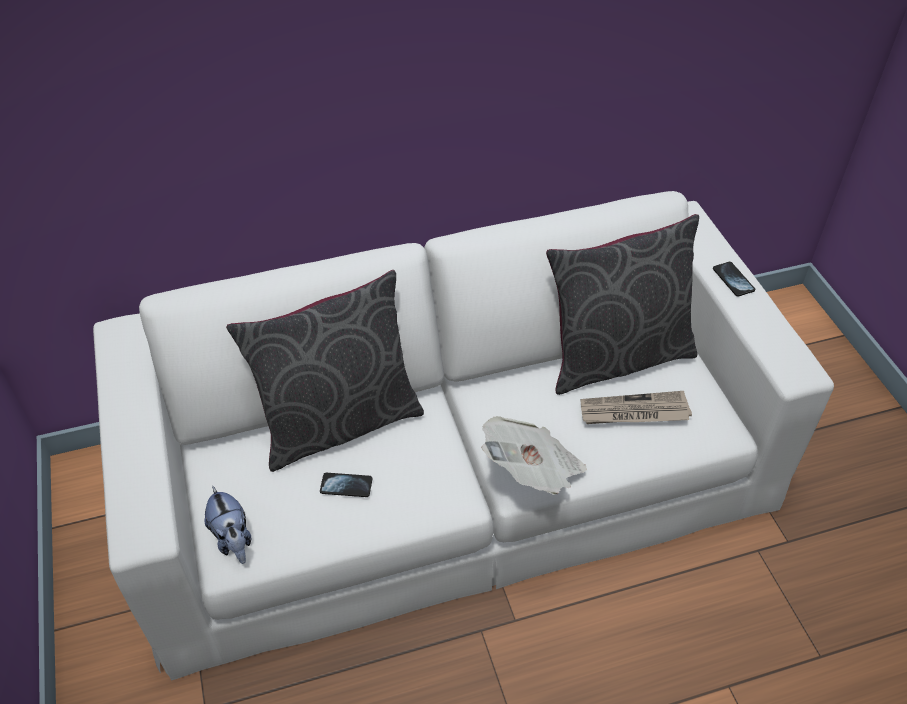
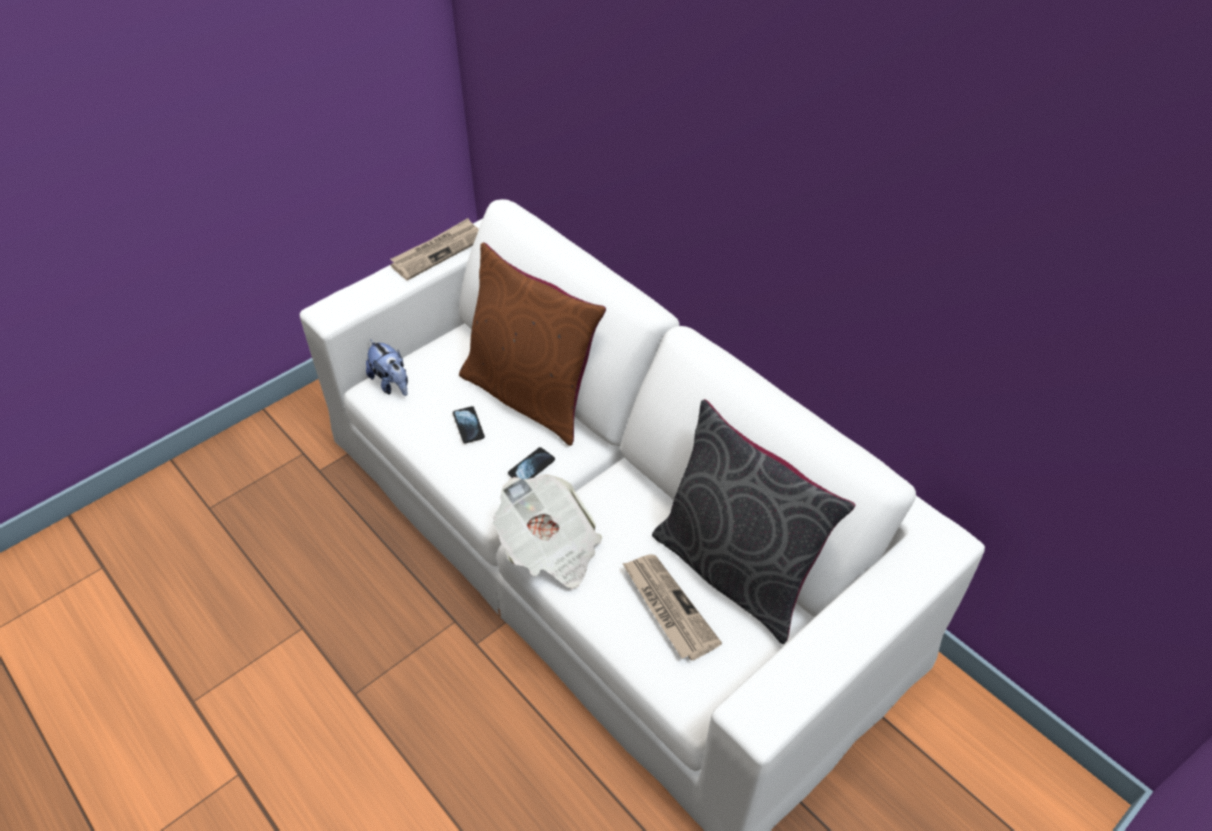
camera: 65 degrees right, 0 degrees up
(122, 404) = (438, 251): none -> newspaper
(233, 539) = (392, 384): plush toy -> plush toy turned 75 degrees counterclockwise
(339, 422) = (531, 395): grey pillow -> brown pillow
(733, 280) = (864, 614): phone -> phone (531, 467)

